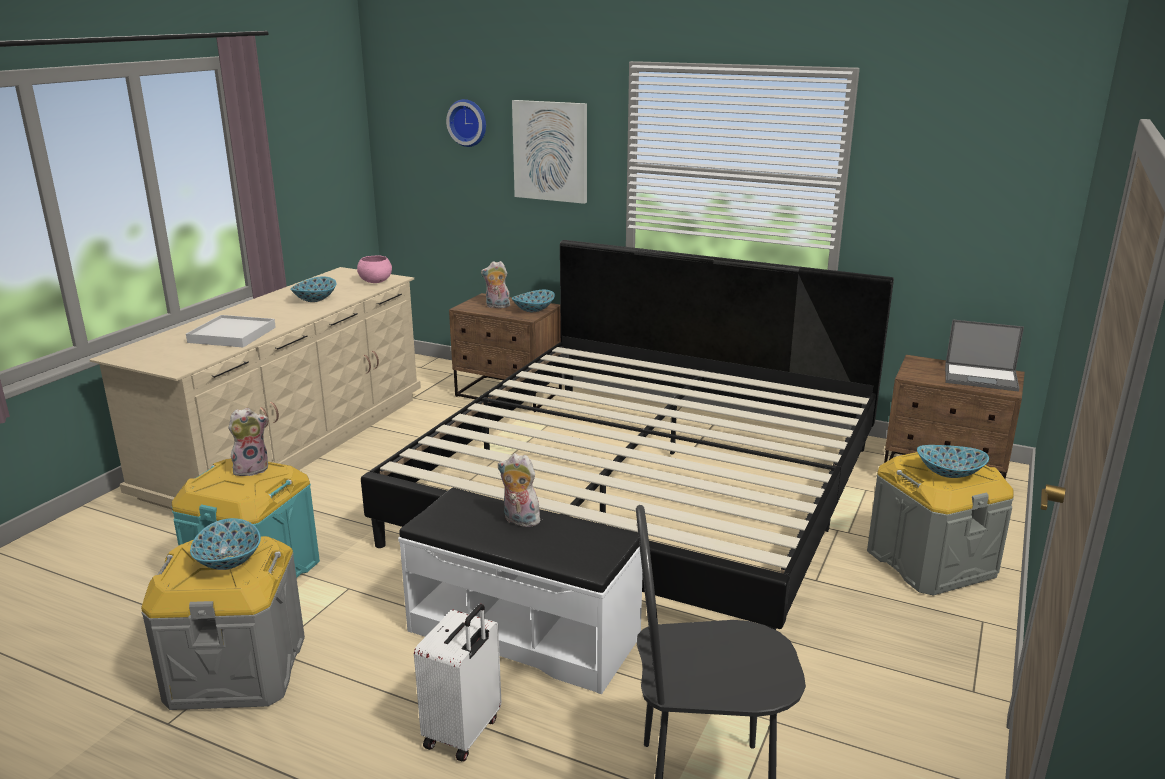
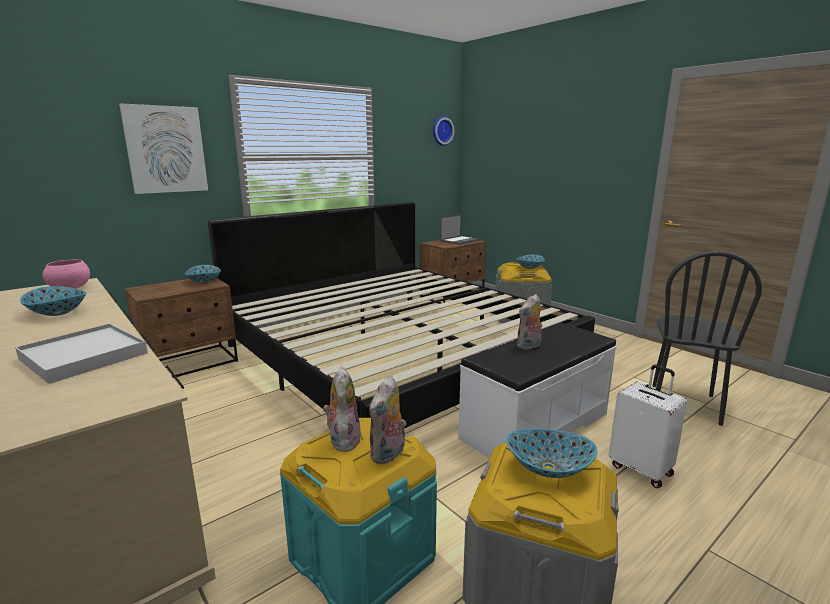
camera: 65 degrees left, 5 degrees down
(468, 122) = (62, 126): wall clock -> wall clock (441, 131)
(497, 306) = (170, 288): plush toy -> plush toy (388, 454)

